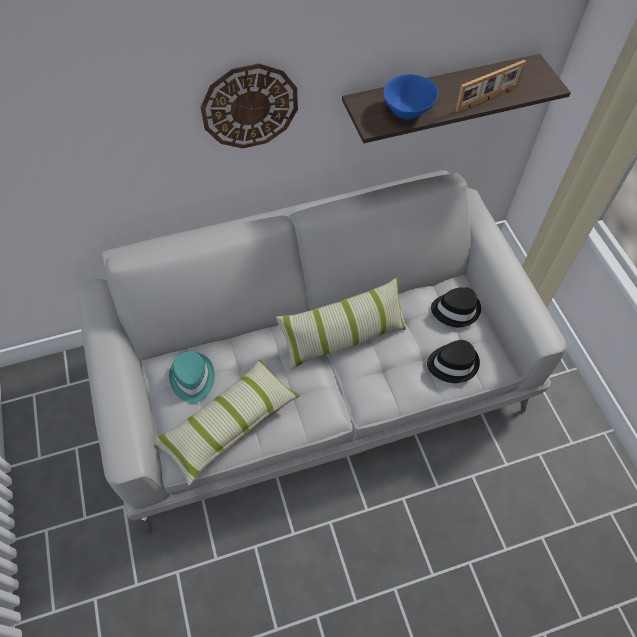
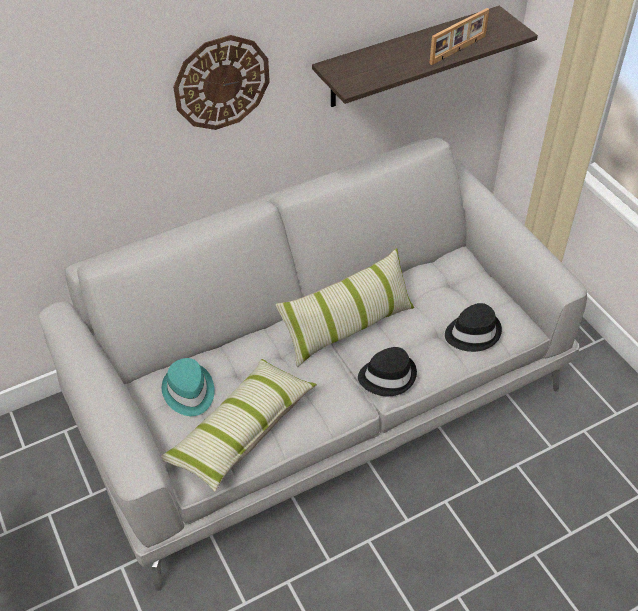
camera: 10 degrees left, 10 degrees down
(407, 110) = (381, 69): blue bowl -> none
(455, 309) = (463, 280): black hat -> black hat (387, 376)

